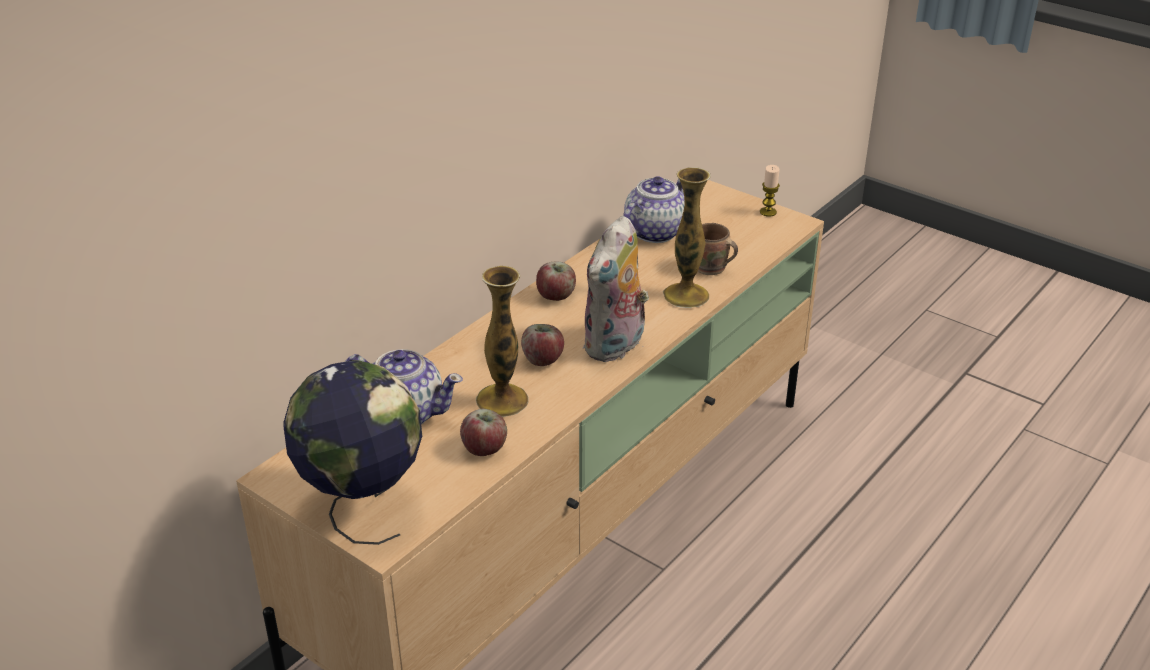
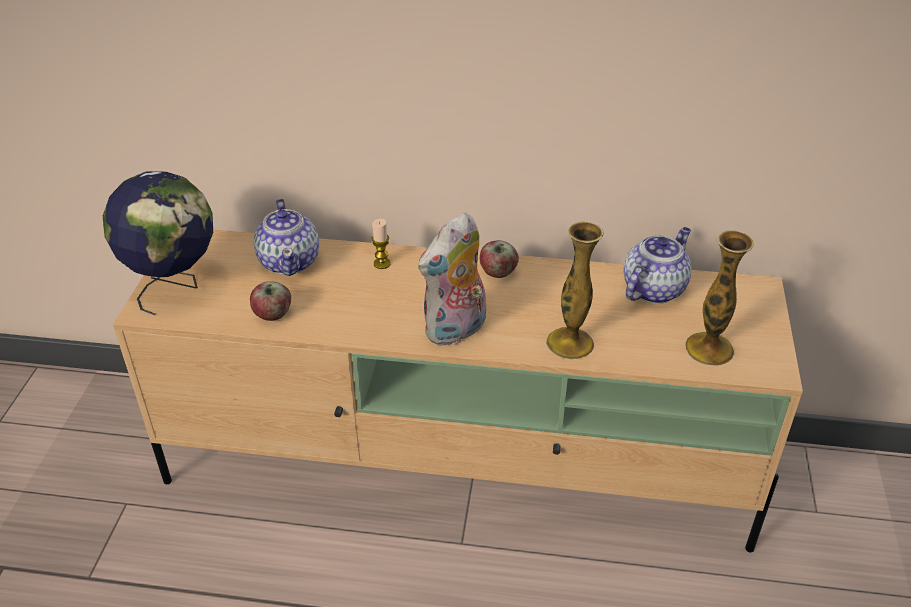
camera: 60 degrees right, 5 degrees up
(502, 400) = (337, 299): vase -> vase (709, 349)
(543, 360) = (405, 299): apple -> none
(616, 346) = (456, 331): plush toy -> plush toy turned 45 degrees counterclockwise
(655, 231) = (654, 288): teapot -> teapot turned 60 degrees counterclockwise
(711, 270) = (627, 344): brown mug -> none
(768, 212) = (770, 346): candle -> candle (382, 263)

